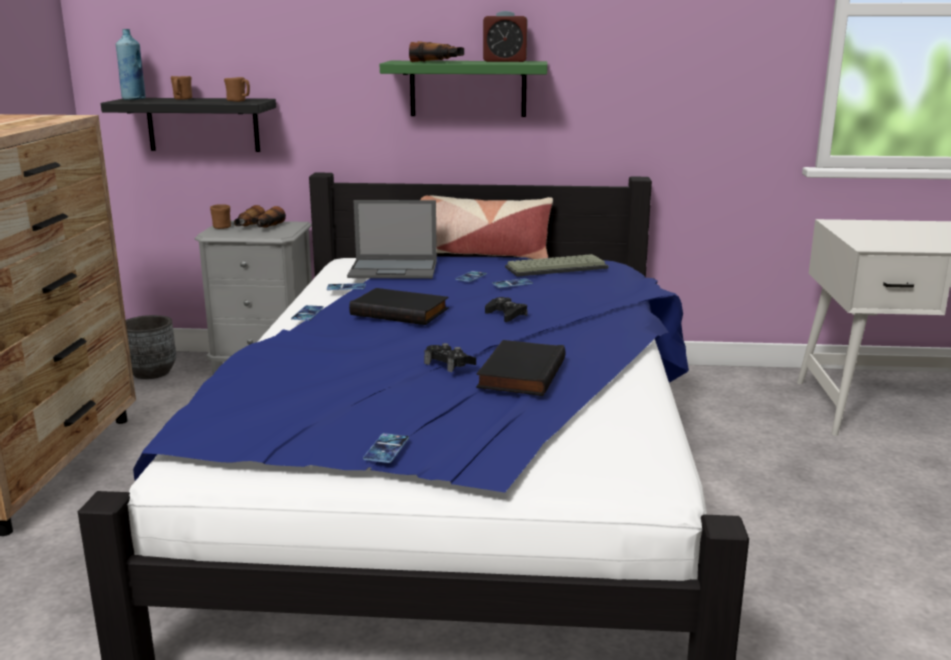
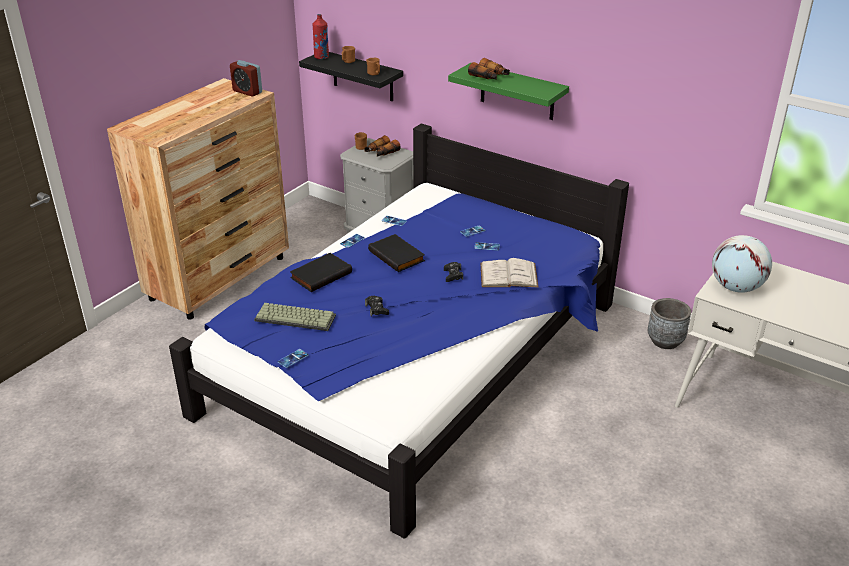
camera: 30 degrees right, 15 degrees up
(134, 99) = (321, 57): blue bottle -> red bottle
(152, 372) = (318, 222): grey planter -> grey planter (665, 341)
(394, 269) = (436, 211): laptop -> none
(482, 255) = (508, 207): pillow -> none
(505, 61) = (536, 83): alarm clock -> alarm clock (247, 92)
(519, 373) = (403, 328): black book -> black book (320, 274)
(556, 267) = (535, 236): keyboard -> keyboard (296, 317)
(581, 299) = (508, 275): none -> white book
(880, 239) = (736, 287): none -> globe

